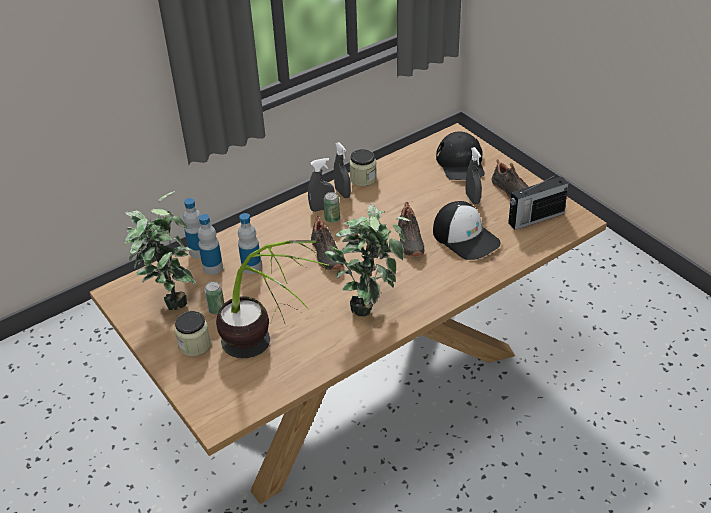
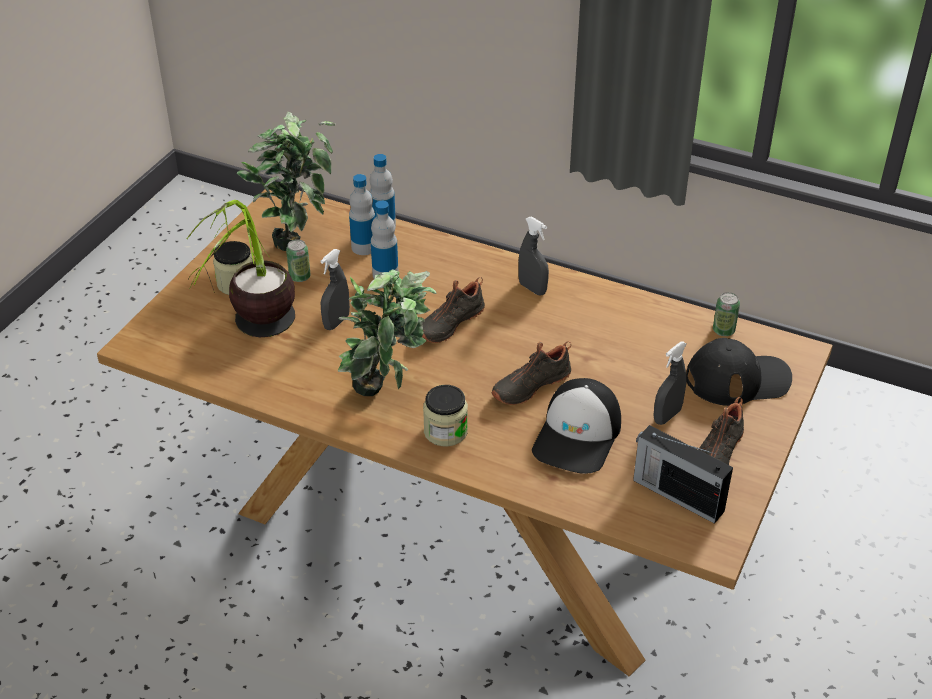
camera: 60 degrees right, 0 degrees up
(332, 219) = (519, 304): can -> can (723, 330)
(342, 193) = (577, 294): grey spray bottle -> grey spray bottle (336, 322)
(363, 179) = (621, 301): jar -> jar (445, 431)
(461, 163) = (738, 379): black cap -> black cap turned 150 degrees counterclockwise

